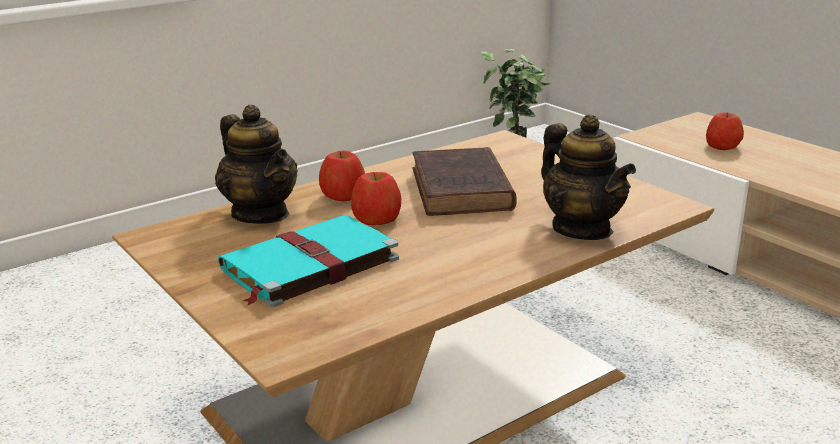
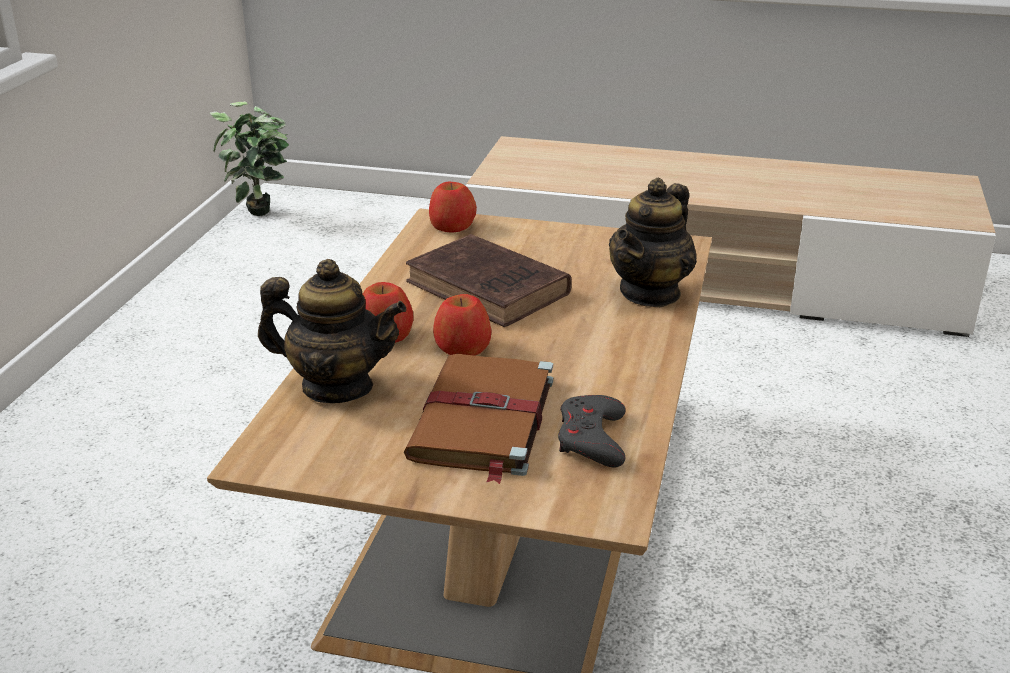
camera: 40 degrees left, 5 degrees up
(307, 265) = (482, 421): turquoise book -> brown book
(356, 304) = (592, 438): none -> grey game controller
(582, 229) = (650, 293): teapot -> teapot turned 105 degrees clockwise
(722, 146) = (572, 169): apple -> apple (452, 226)

